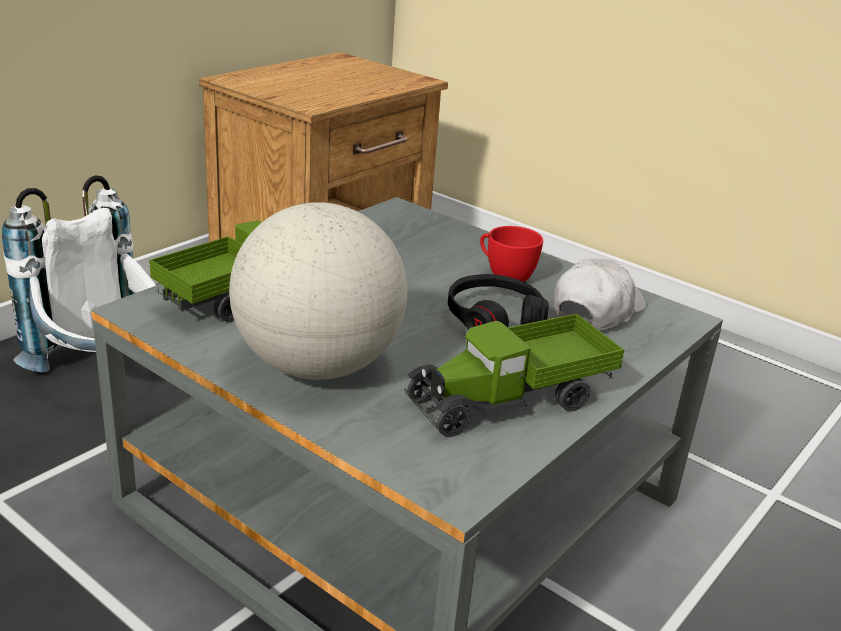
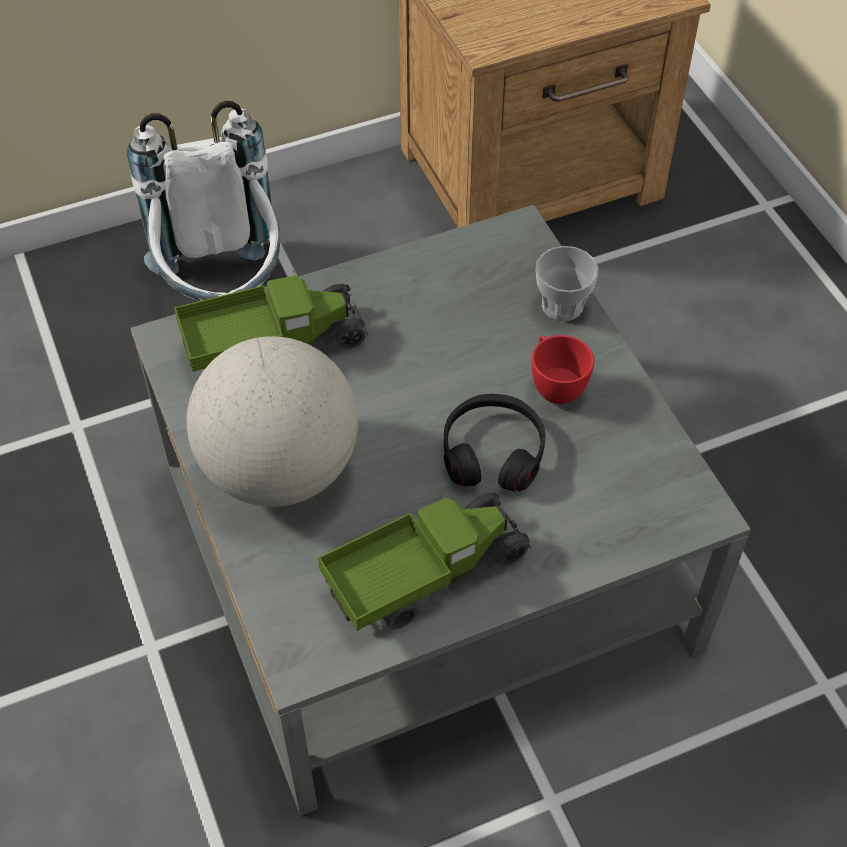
camera: 30 degrees right, 25 degrees up
(467, 238) = (562, 305): none -> cup
(511, 400) = (425, 574): toy truck -> toy truck turned 150 degrees clockwise
(597, 310) = (614, 472): white cap -> none

